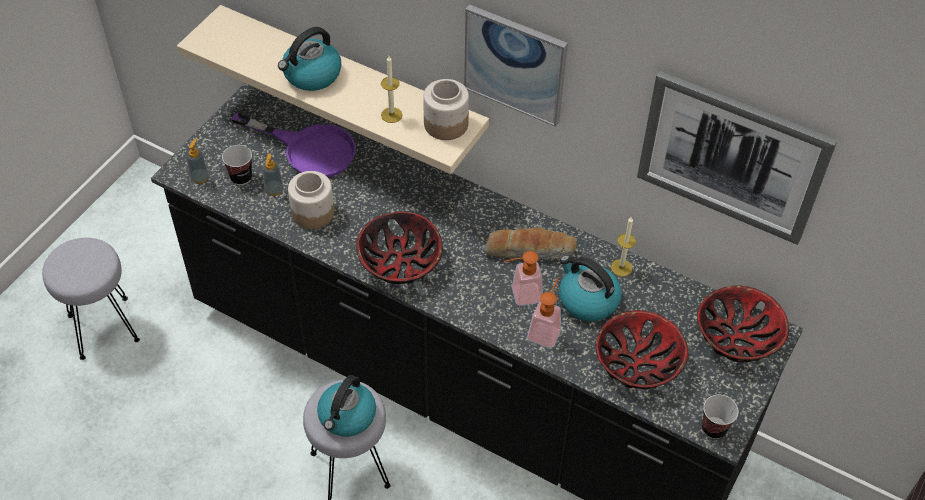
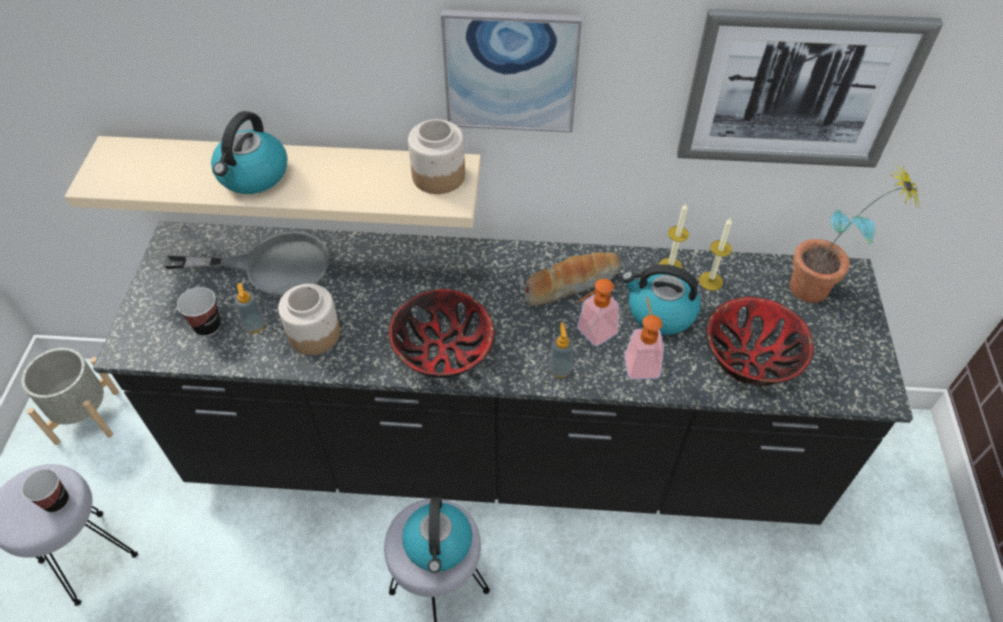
camera: 25 degrees left, 0 degrees up
(147, 218) = (86, 416): none -> grey planter
(199, 178) = (156, 345): soap dispenser -> soap dispenser (560, 369)
(309, 149) = (272, 267): purple frying pan -> grey frying pan
(391, 115) = (371, 186): candle -> candle (710, 281)
(714, 428) = (867, 392): cup -> cup (56, 501)
(737, 337) = (821, 290): bowl -> potted plant

